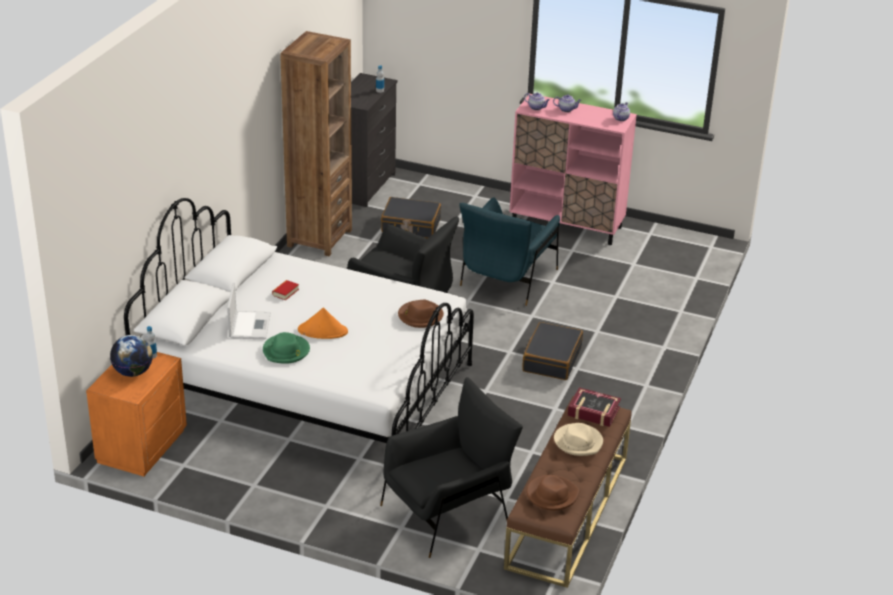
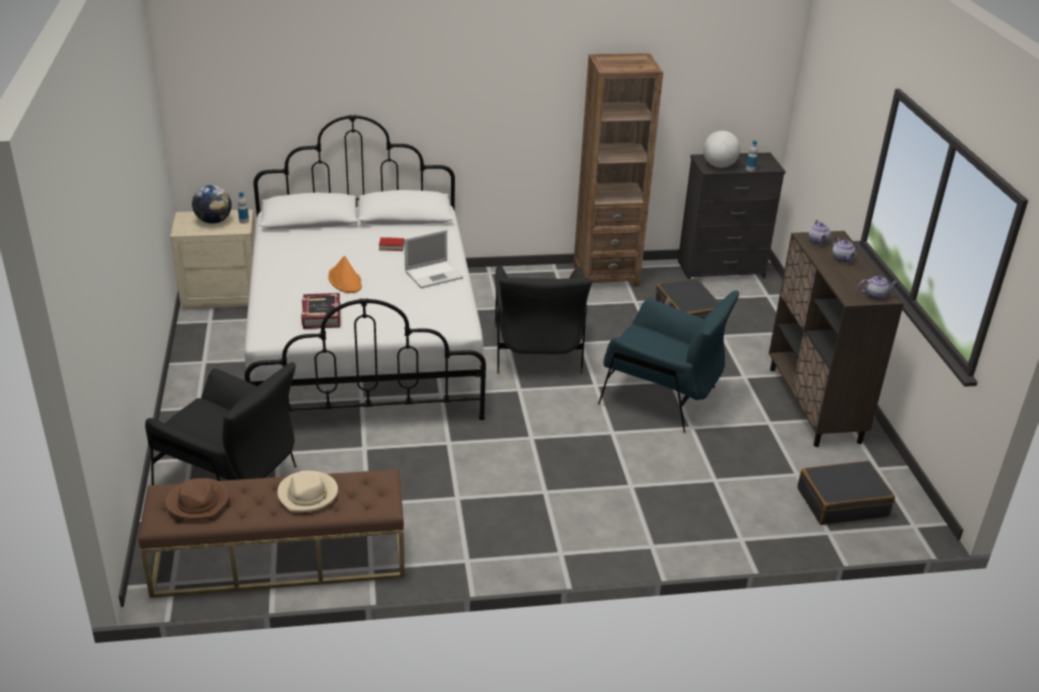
camera: 60 degrees right, 0 degrees up
(140, 446) = (221, 295): orange nightstand -> beige nightstand
(249, 325) = (323, 246): laptop -> laptop (434, 274)
(286, 351) = (297, 273): green hat -> none
(361, 99) = (719, 166): none -> globe
(420, 316) = (417, 321): brown hat -> none
(507, 279) = (661, 397): blue armchair -> blue armchair turned 150 degrees counterclockwise
(551, 359) = (544, 469): black suitcase -> black suitcase (842, 502)
(567, 225) = (814, 405): pink cabinet -> brown cabinet
(593, 412) = (373, 490): book -> book (321, 316)

